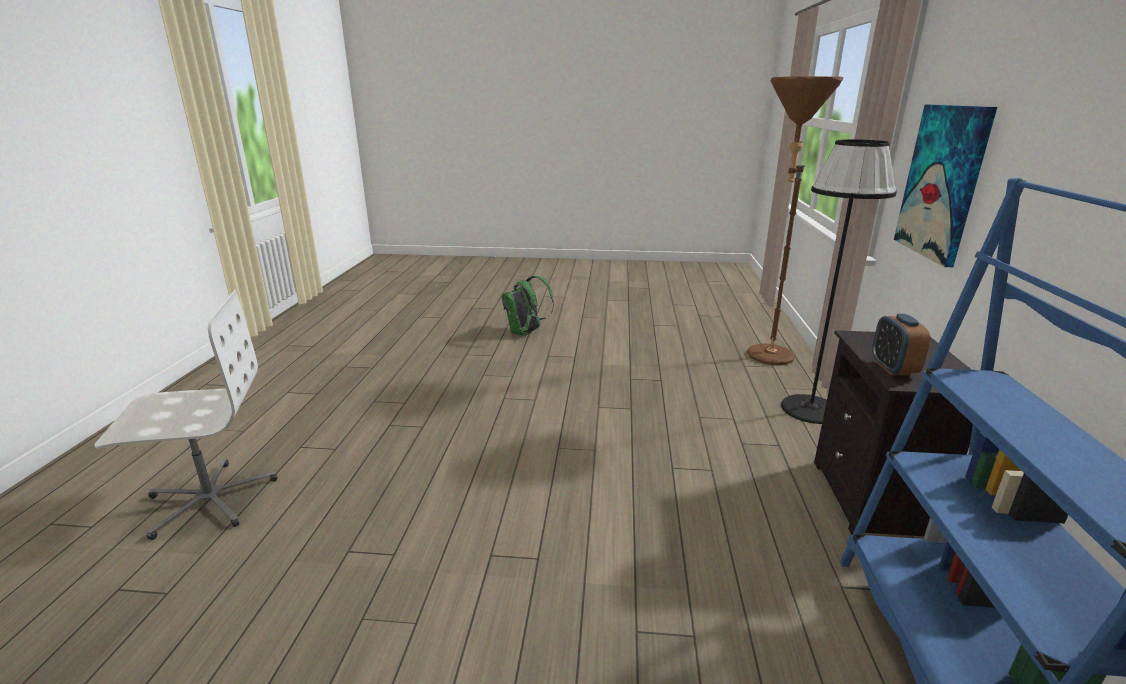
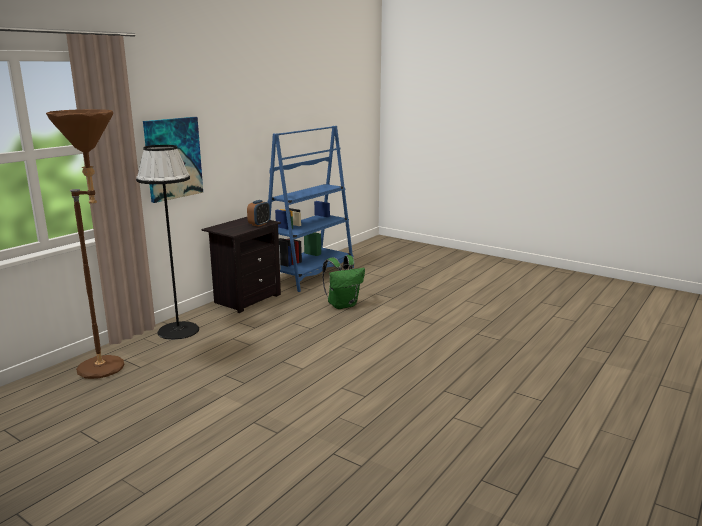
camera: 150 degrees left, 5 degrees down
(210, 499) = (591, 381): white office chair -> none
(526, 333) = (256, 483): green backpack -> green backpack (343, 305)

